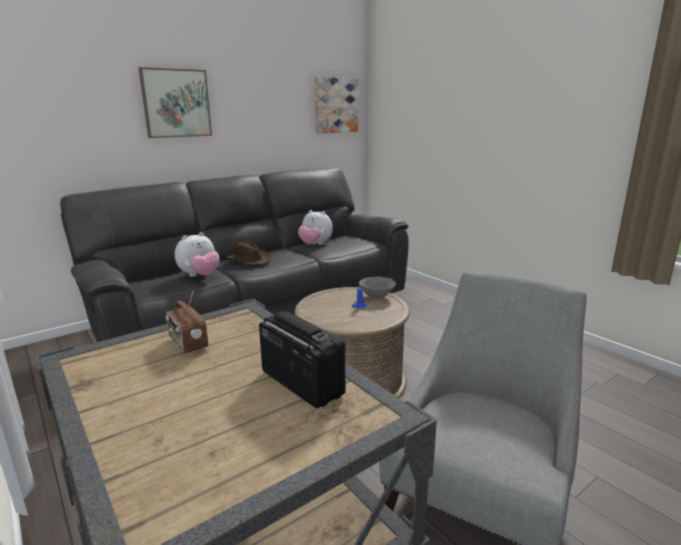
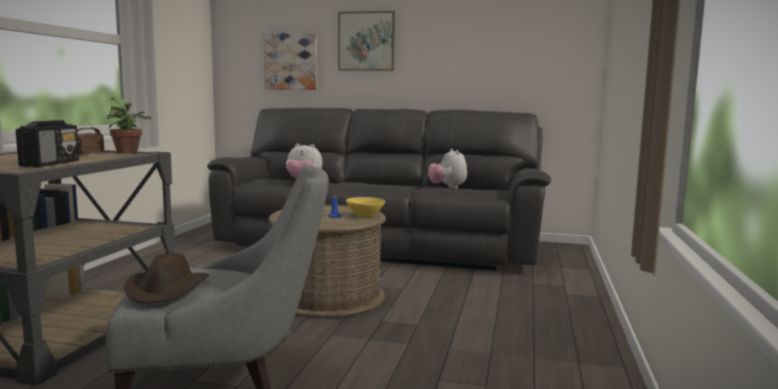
camera: 50 degrees right, 10 degrees down
(225, 319) = (128, 152): none -> potted plant
(249, 260) = (360, 182): brown hat -> brown hat (167, 289)
(336, 105) = (550, 42): picture -> picture (291, 61)
(377, 296) = (365, 216): grey bowl -> yellow bowl

